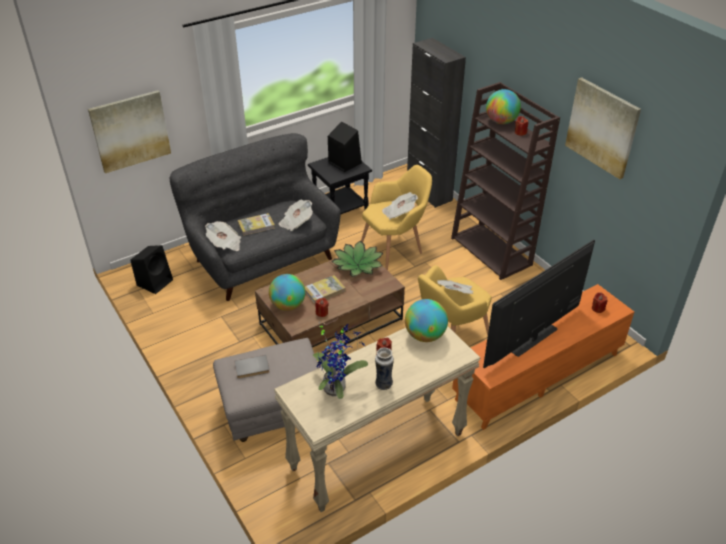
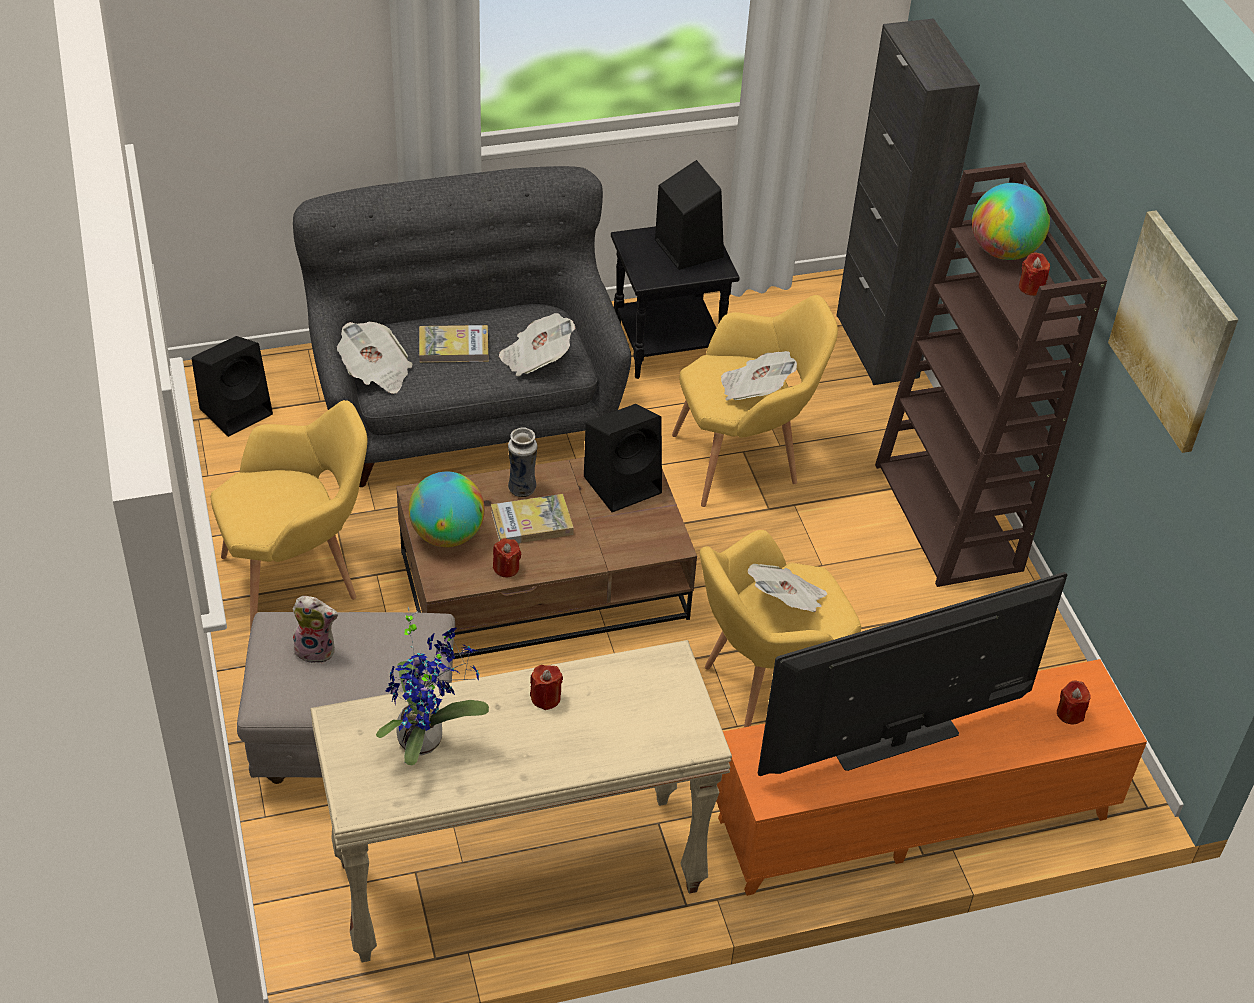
camera: 15 degrees right, 5 degrees up
(130, 131) = (235, 104): picture -> none
(216, 347) = (300, 579): none -> yellow armchair
(252, 368) = (317, 649): grey book -> plush toy
(358, 265) = (624, 483): potted plant -> black speaker
(383, 384) = (517, 756): vase -> vase (522, 488)
(425, 335) = (645, 680): globe -> none

